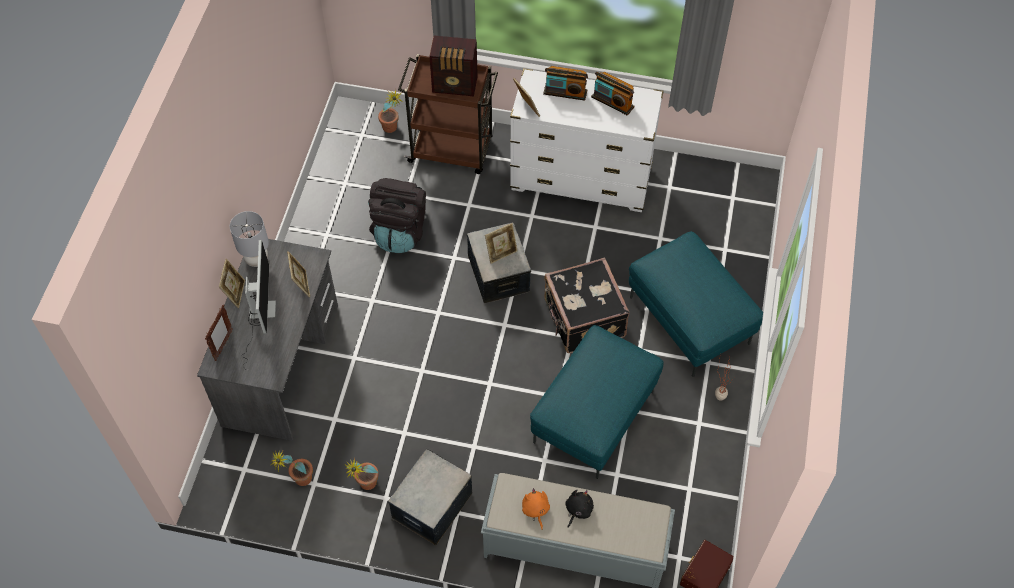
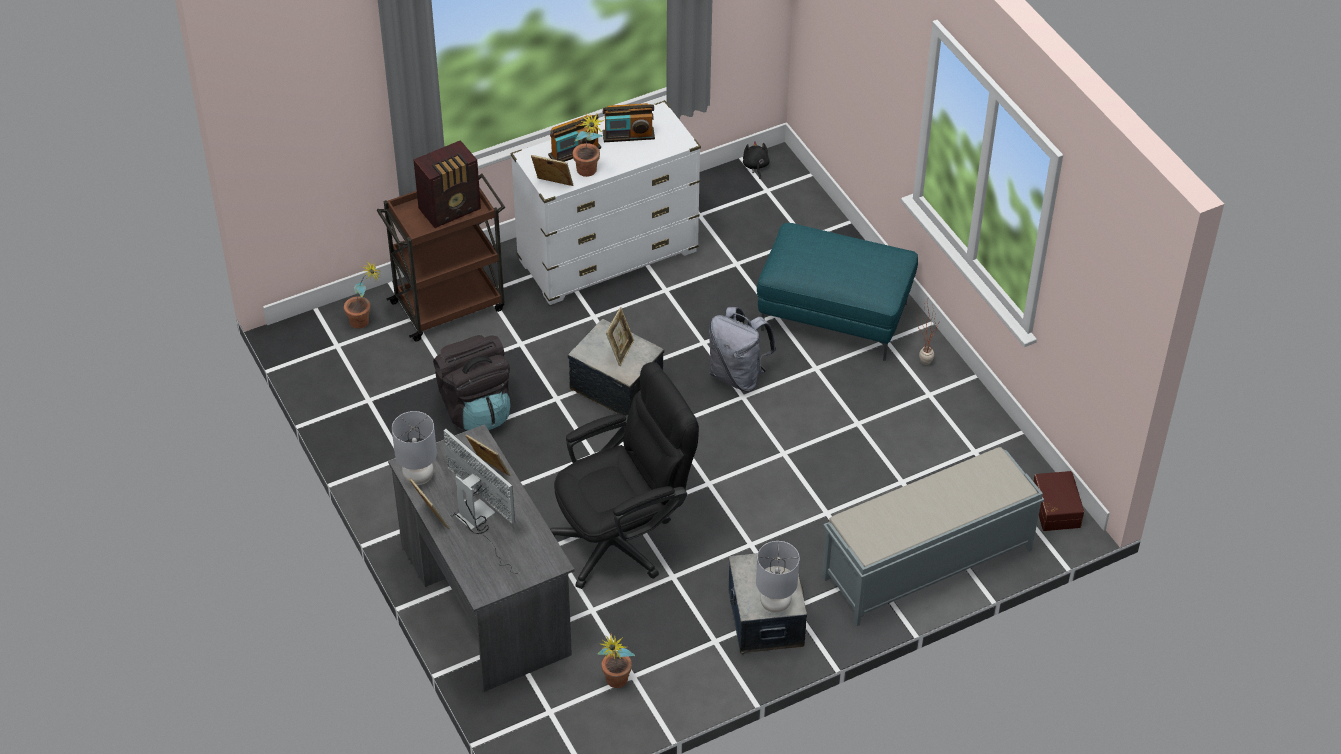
camera: 40 degrees left, 10 degrees down
(223, 346) = (471, 569): picture frame -> none
(365, 487) = (685, 645): potted plant -> potted plant (588, 174)
(400, 384) = (623, 539): none -> black office chair
(420, 506) = (775, 604): none -> grey table lamp
(535, 510) = (893, 525): orange plush toy -> none
(578, 510) = (928, 500): black plush toy -> black plush toy (755, 166)
(583, 320) = (738, 375): black suitcase -> grey backpack
(594, 417) = (834, 449): turquoise ottoman -> none

